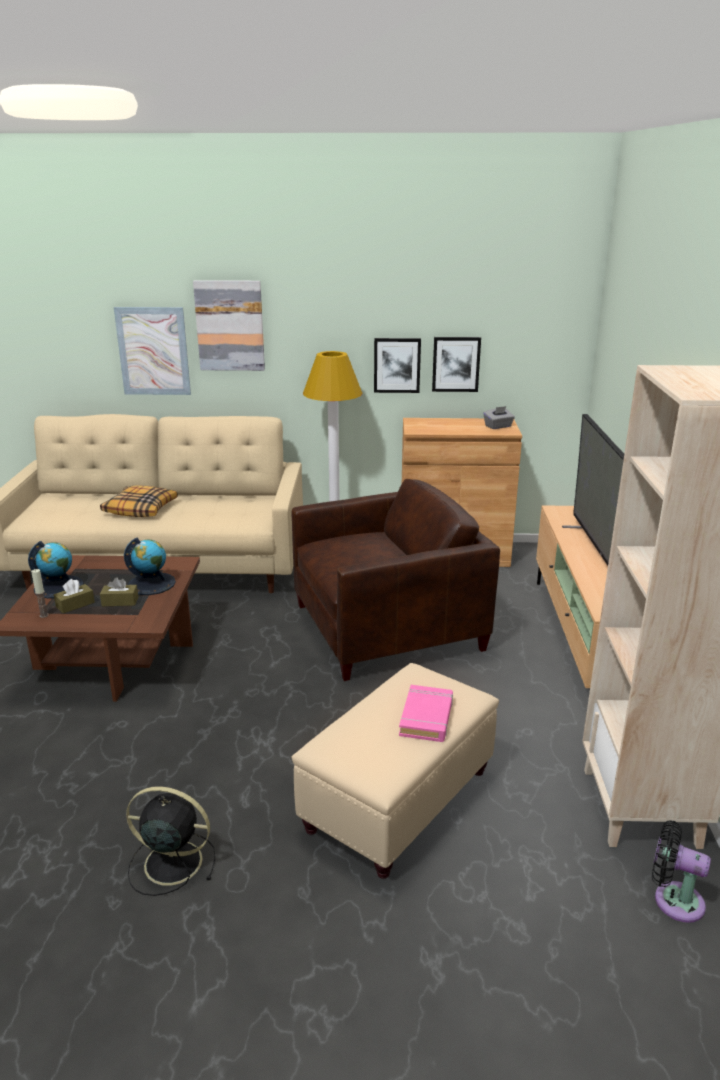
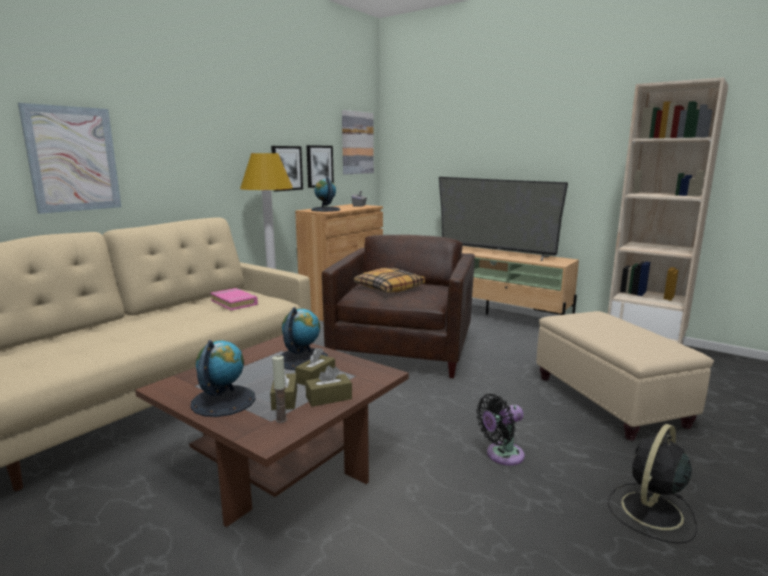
camera: 55 degrees left, 10 degrees down
(88, 618) = (329, 398): none -> brown tissue box
(141, 509) = (145, 327): pillow -> pillow (389, 288)
(230, 325) = (157, 131): picture -> picture (357, 143)
(426, 718) = (617, 326): pink book -> pink book (234, 302)
(430, 425) = (325, 210): none -> globe
(673, 899) = (720, 364): black fan -> black fan (501, 455)

